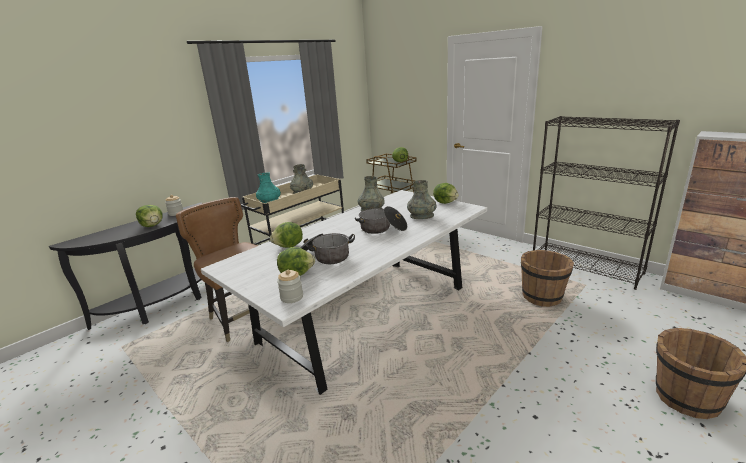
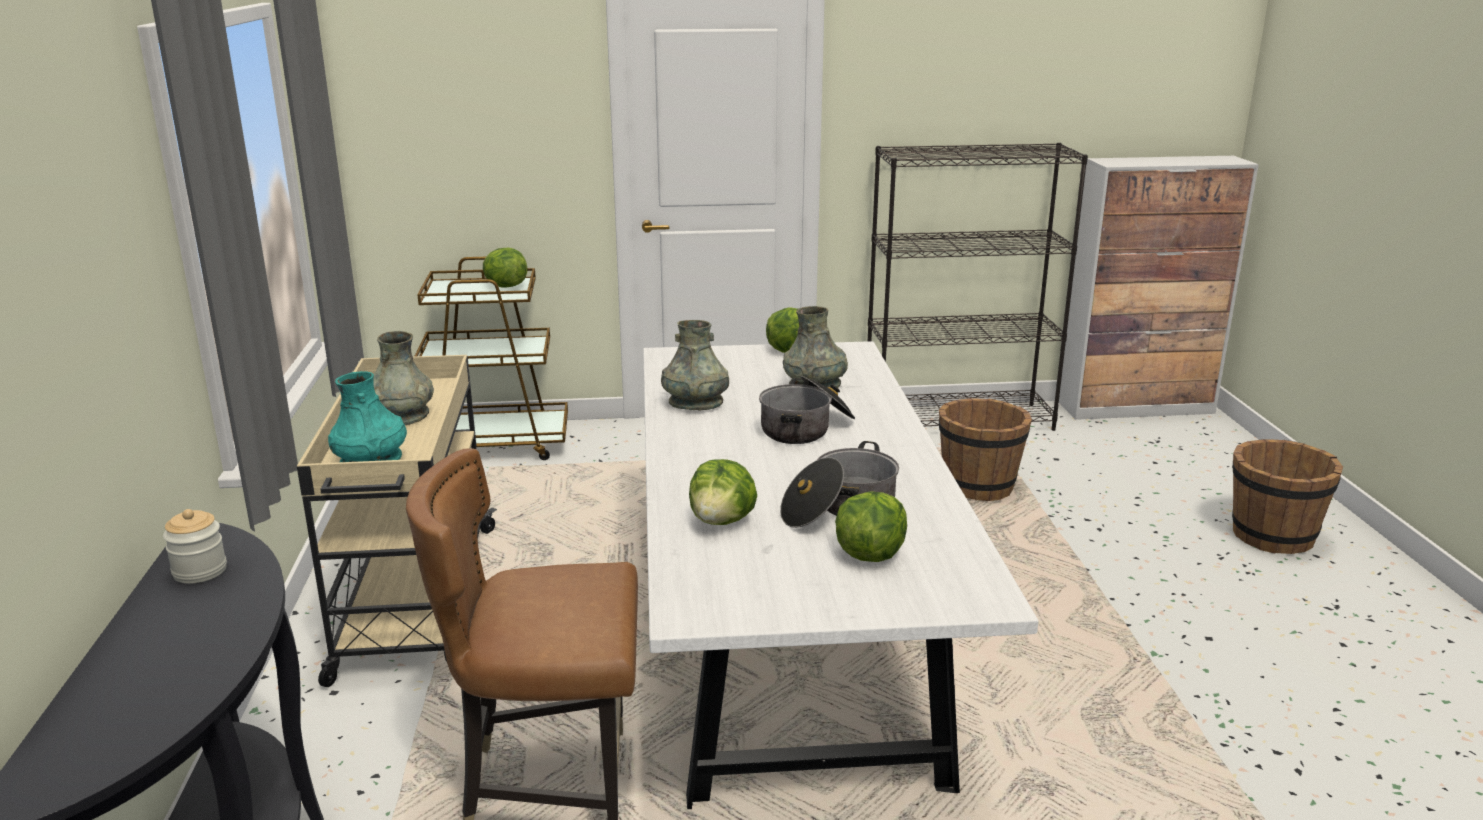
camera: 50 degrees left, 0 degrees up
(153, 225) = (227, 623): lettuce -> none
(292, 297) = (962, 586): jar -> none

